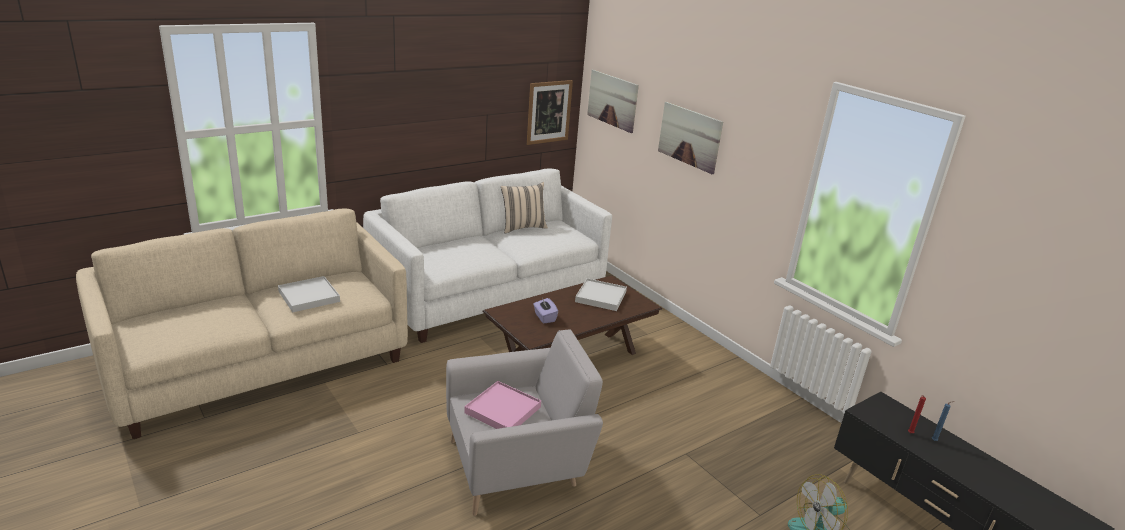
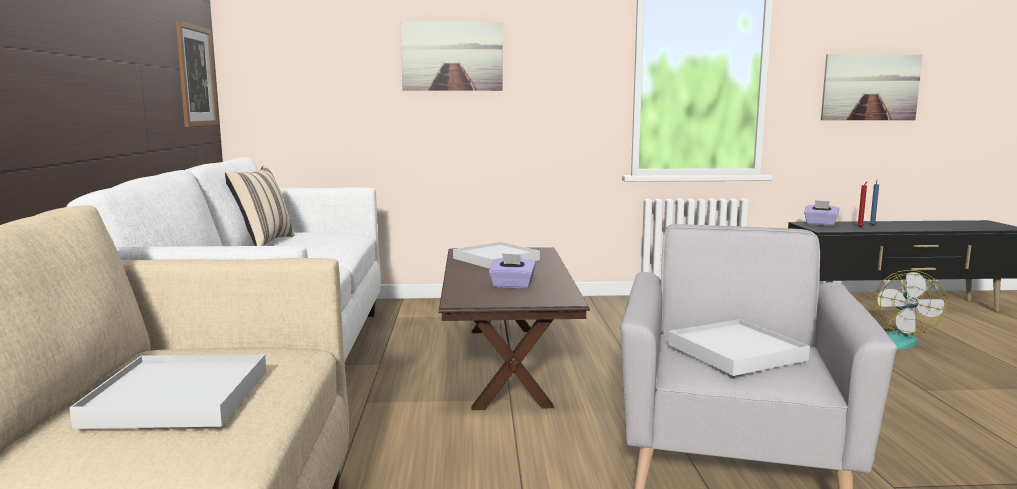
camera: 55 degrees left, 15 degrees down
(503, 410) = (735, 352): pink tray -> white tray
(612, 100) = (292, 46): picture -> picture (870, 87)
(892, 409) = (820, 224): none -> purple tissue box

